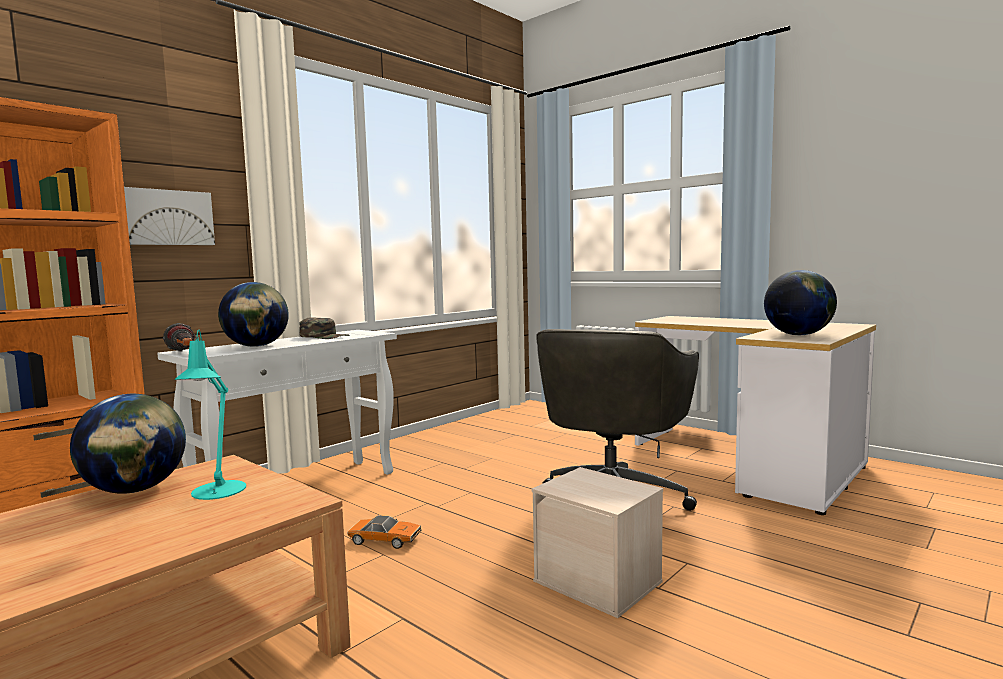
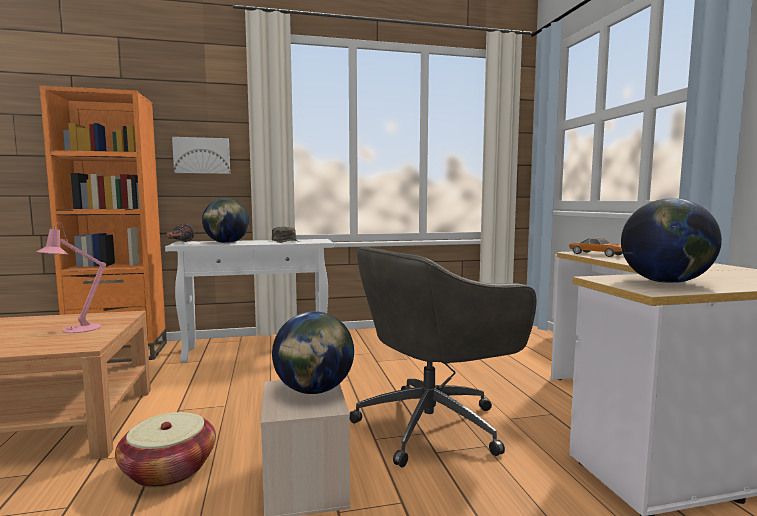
camera: 35 degrees right, 0 degrees up
(135, 490) = (61, 319): globe -> globe (314, 390)
(216, 493) = (76, 329): turquoise table lamp -> pink table lamp
(385, 540) = (242, 396): toy car -> toy car (598, 254)
(449, 625) = (169, 469): none -> basket

